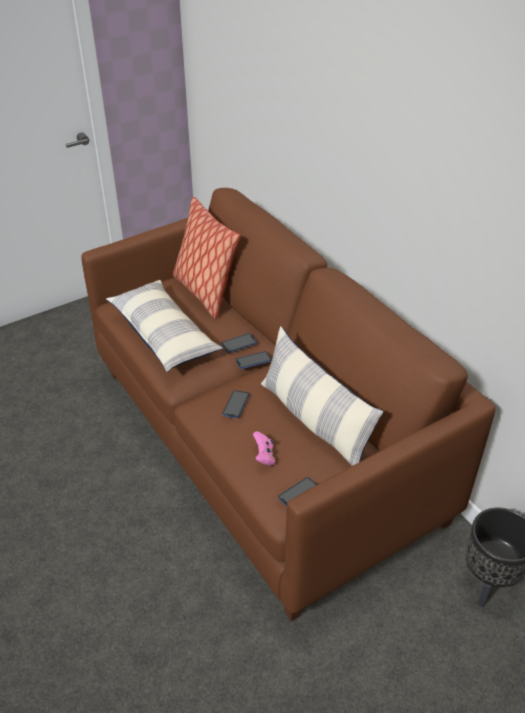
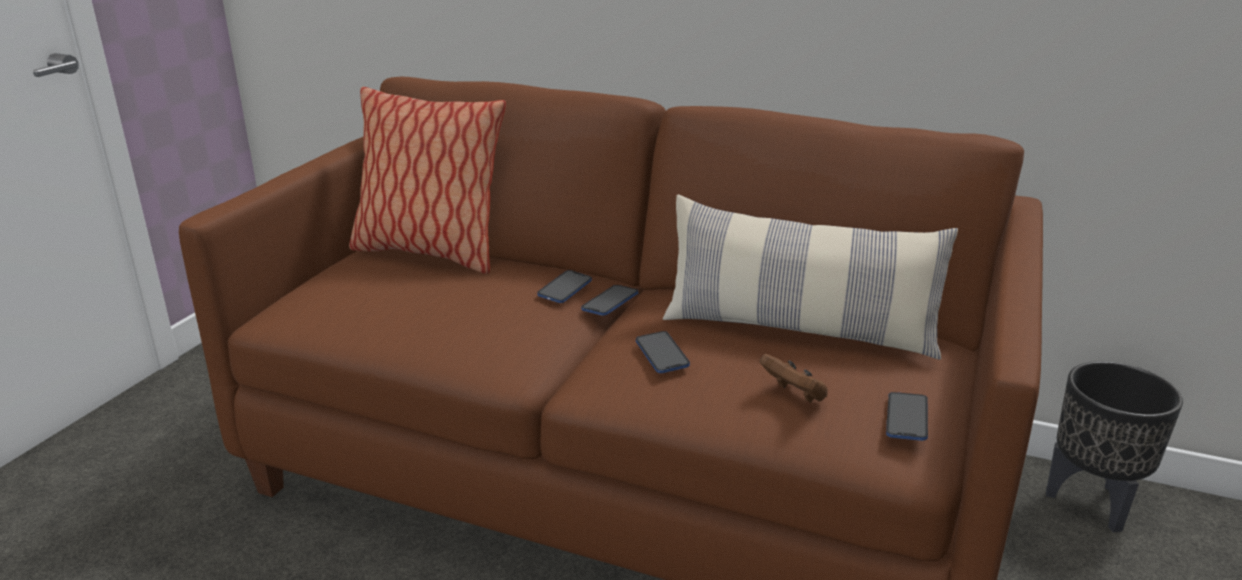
camera: 35 degrees left, 15 degrees down
(164, 335) = (422, 317): pillow -> none
(264, 456) = (794, 395): pink game controller -> brown game controller

